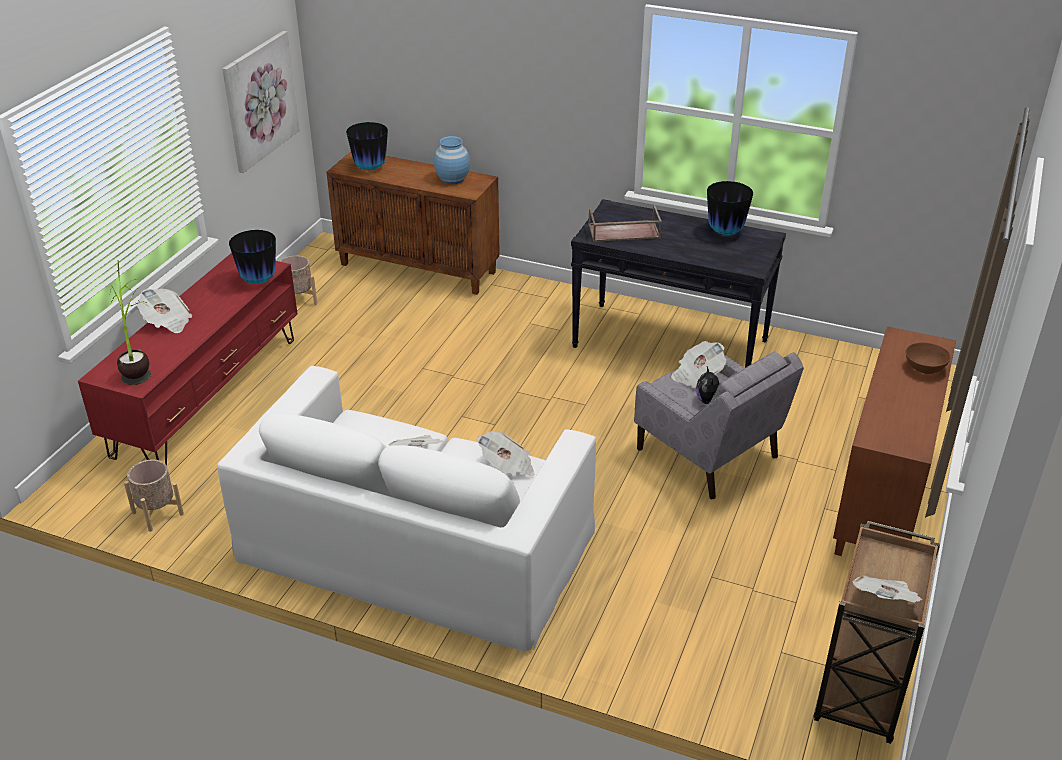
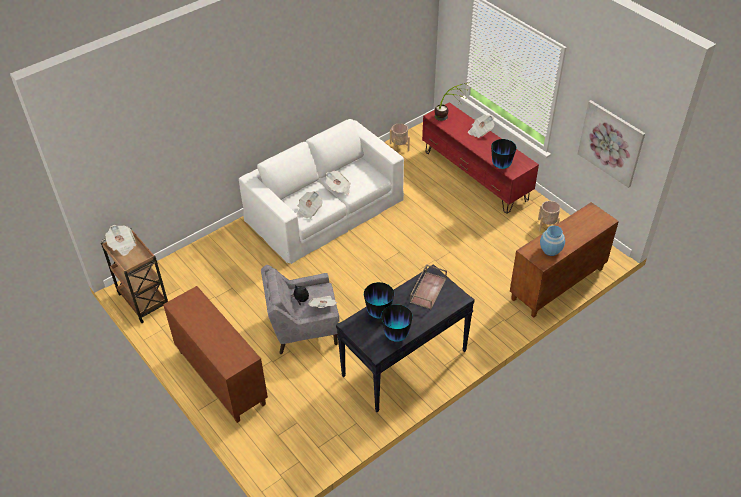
camera: 120 degrees right, 10 degrees up
(370, 168) = (585, 220): vase -> vase (378, 313)
(924, 367) = (218, 349): brown bowl -> none

